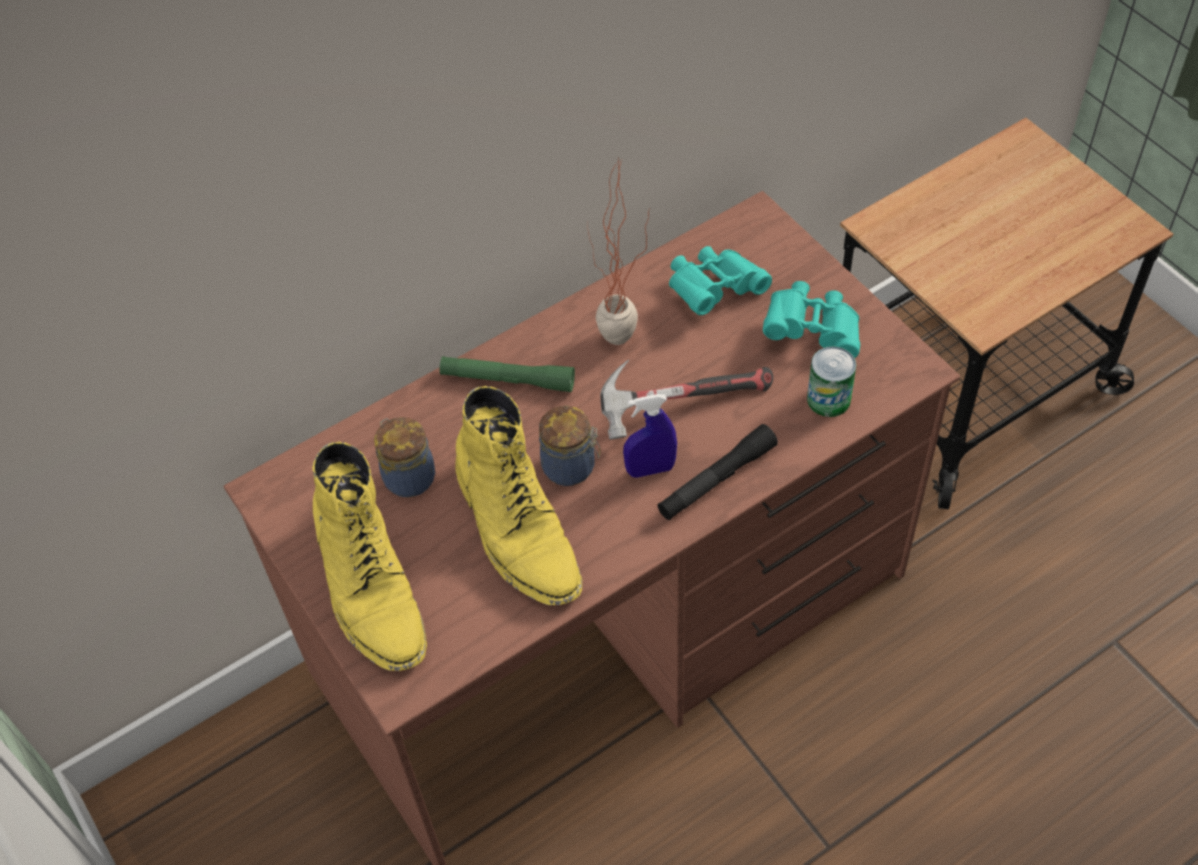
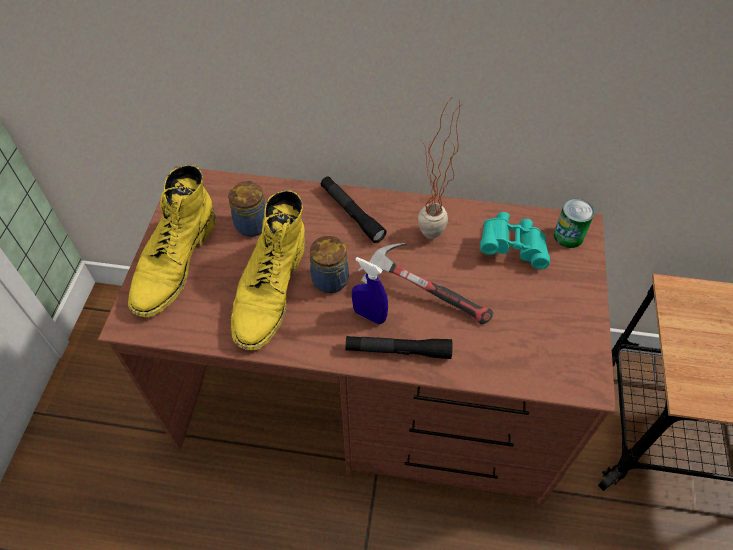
camera: 40 degrees right, 0 degrees up
(507, 380) = (351, 213): green flashlight -> black flashlight
(813, 331) = (546, 312): turquoise binoculars -> none
(828, 399) = (513, 358): can -> can (568, 236)

